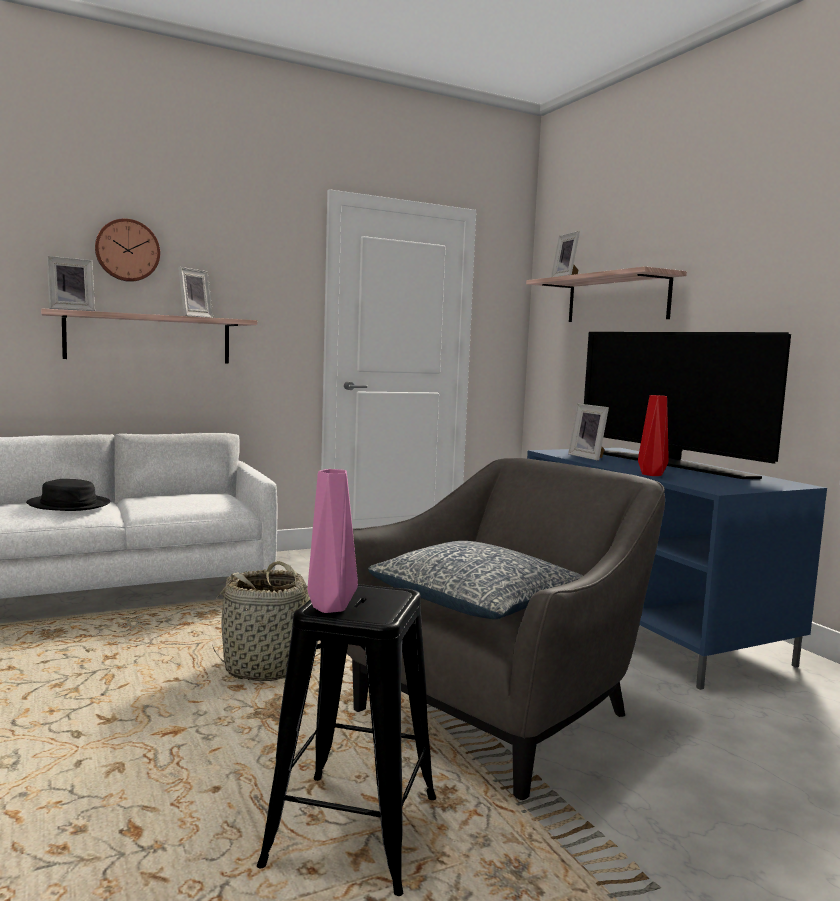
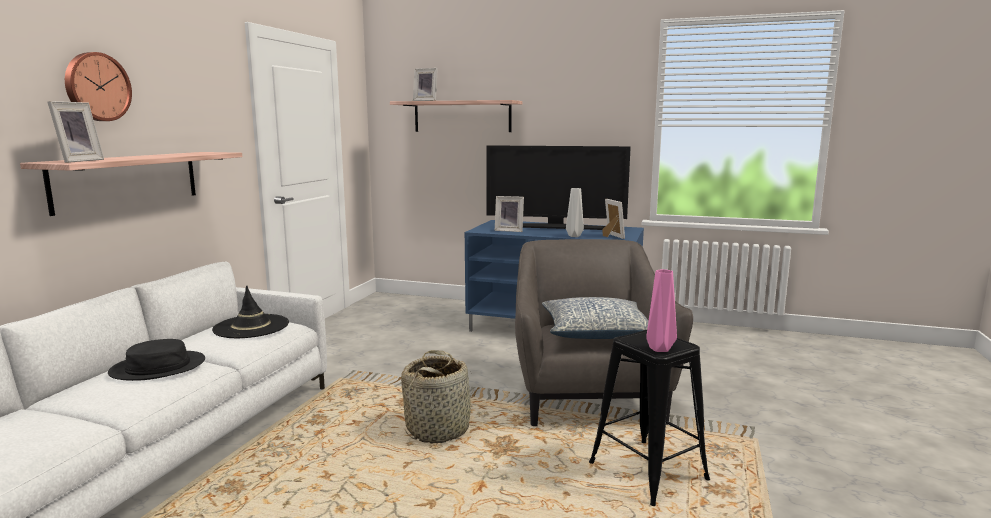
camera: 45 degrees left, 5 degrees up
(193, 317) = (176, 154): picture frame -> picture frame (611, 236)
(200, 498) = (251, 327): none -> black hat
(651, 474) = (574, 236): red vase -> grey vase

